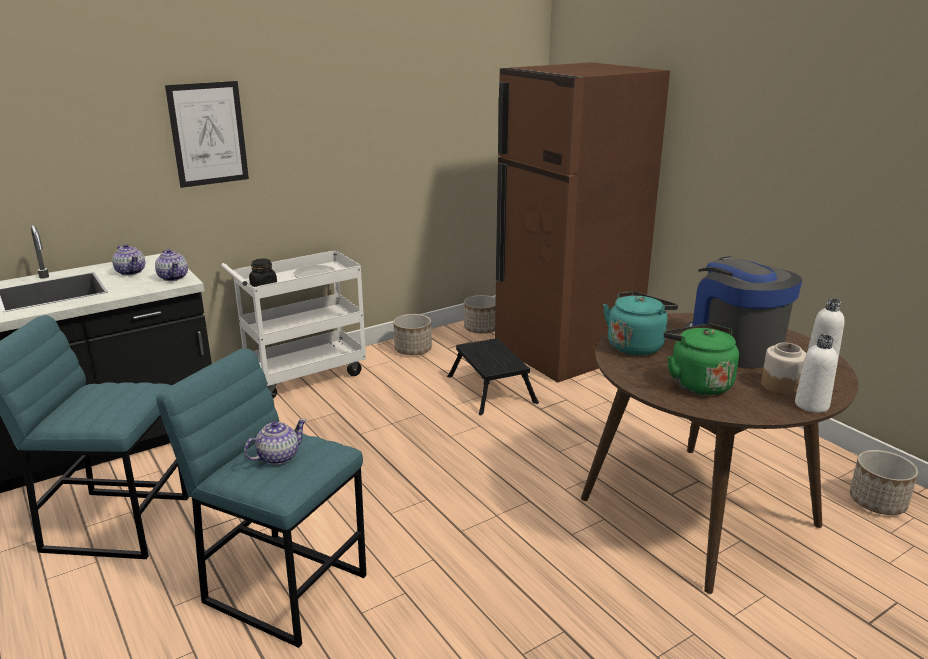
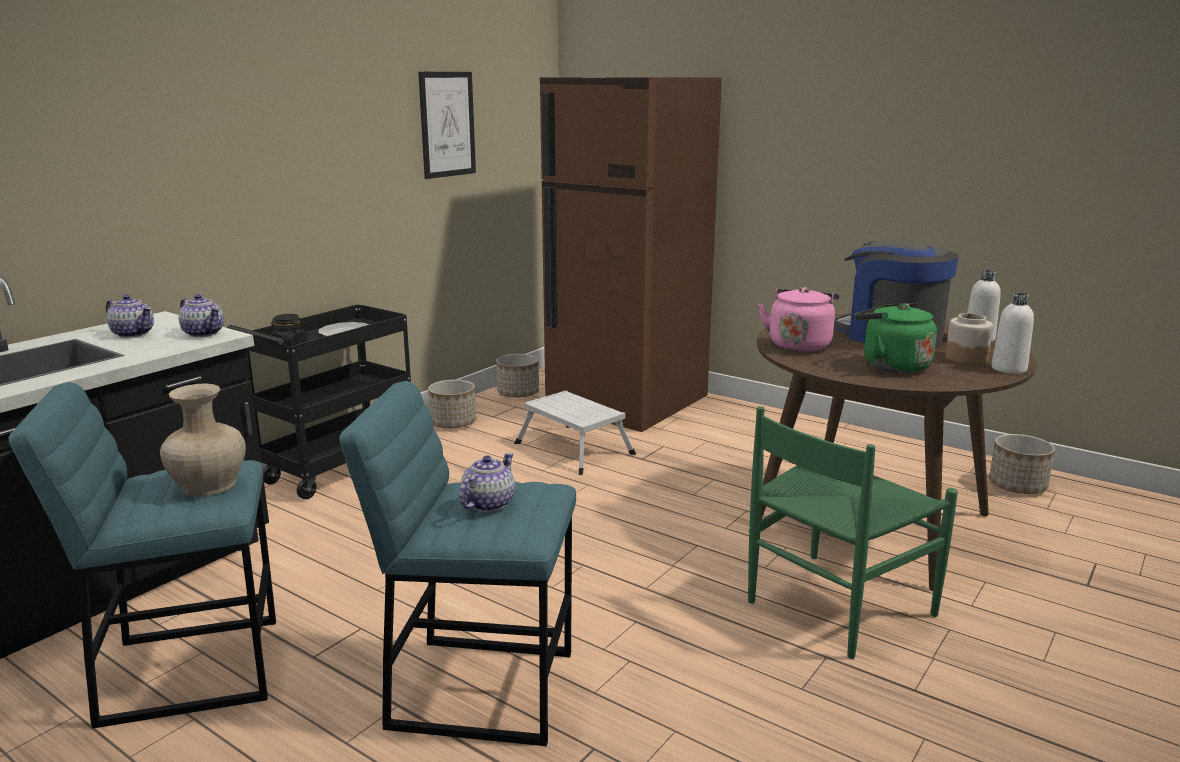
camera: 20 degrees left, 5 degrees down
(118, 403) = (209, 485): none -> beige vase
(208, 134) = (206, 153): picture -> picture (447, 124)
(303, 379) = (336, 471): white cart -> black cart
(491, 389) = (574, 448): black step ladder -> white step ladder
(605, 586) = (834, 607): none -> green chair
(636, 345) = (799, 345): turquoise kettle -> pink kettle

